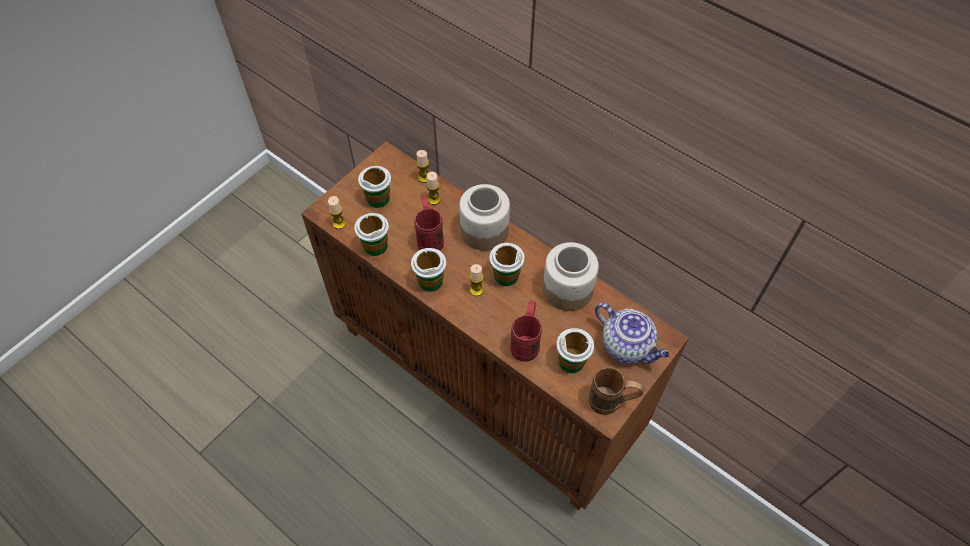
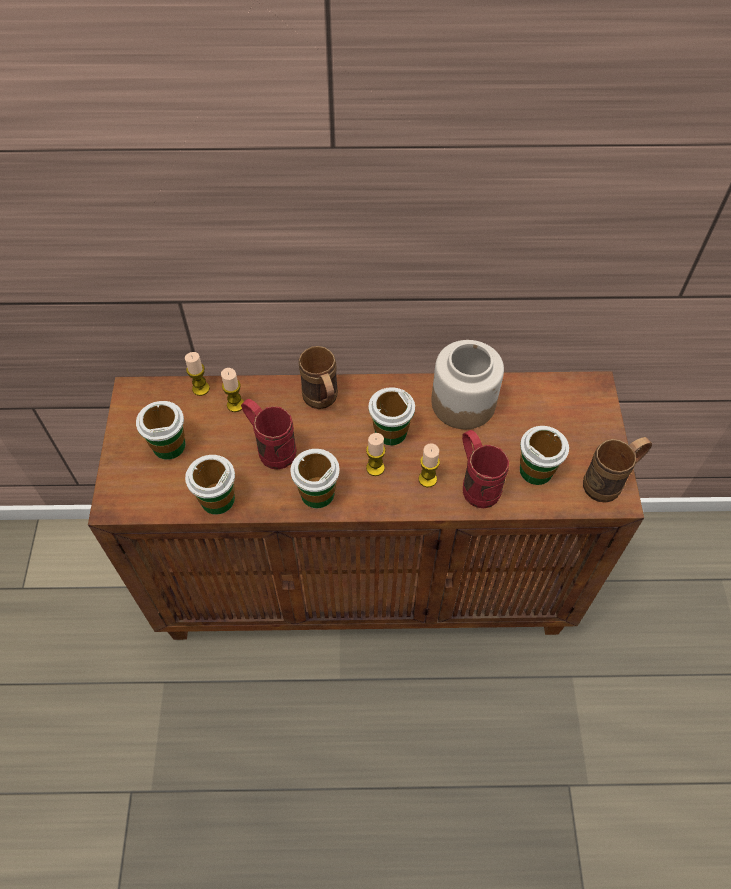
camera: 40 degrees left, 0 degrees up
(339, 224) = (149, 504): candle -> candle (427, 479)
(484, 231) = (322, 402): jar -> brown mug
(627, 346) = (570, 418): teapot -> none

